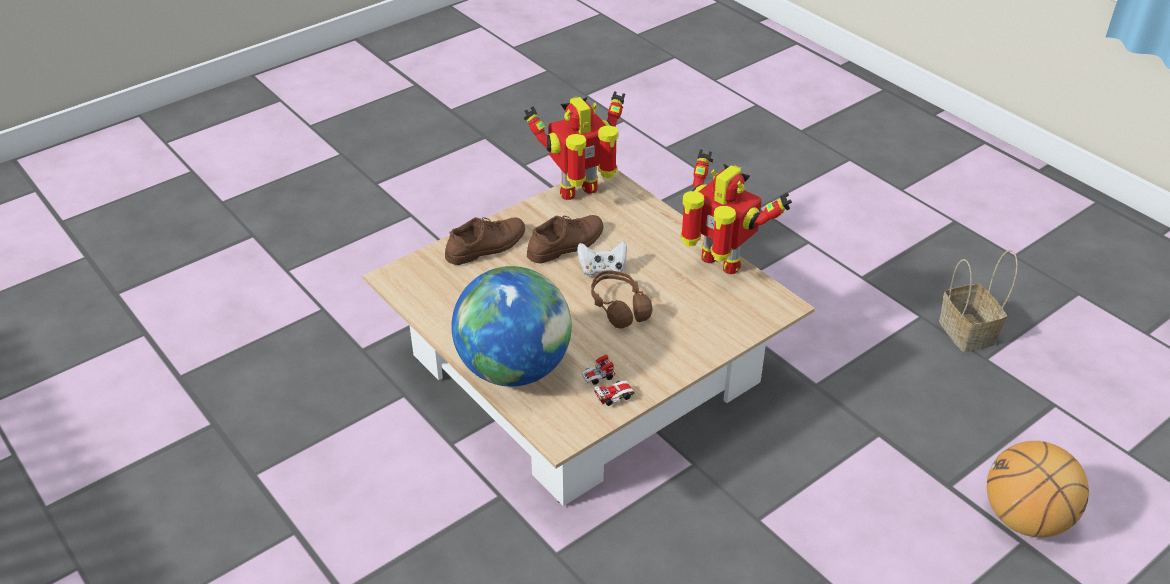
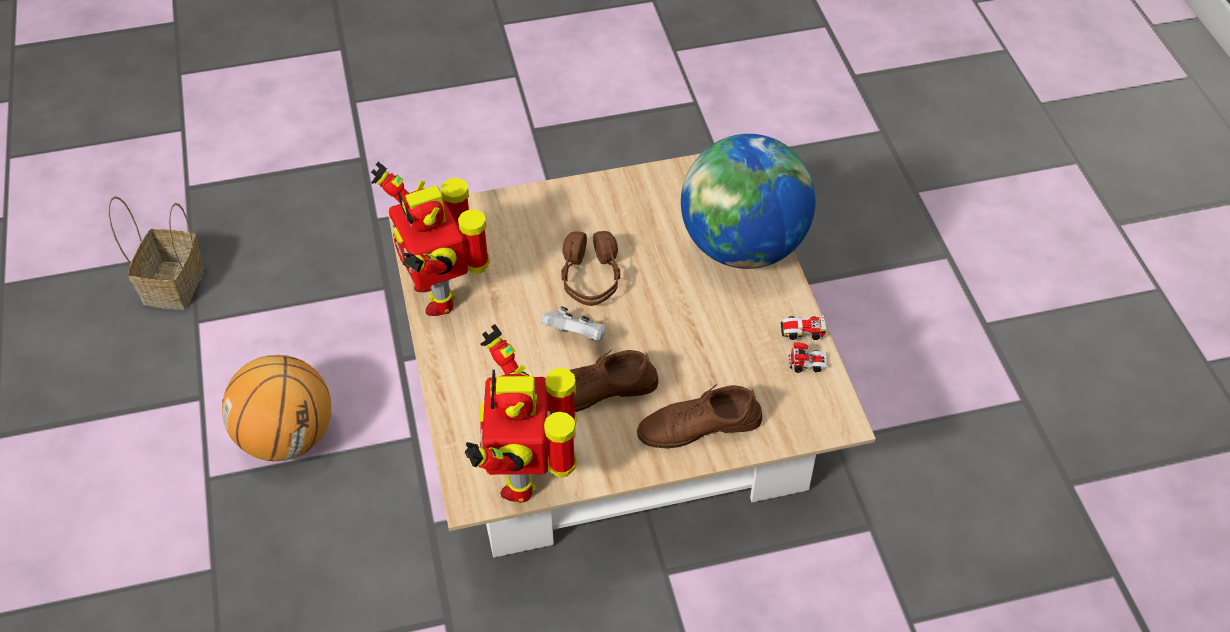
camera: 155 degrees left, 10 degrees up
(581, 193) = (524, 475): toy robot -> toy robot turned 90 degrees clockwise
(607, 387) = (659, 196): toy car -> toy car (803, 348)
(1025, 519) = (331, 115): basketball -> basketball (287, 437)

